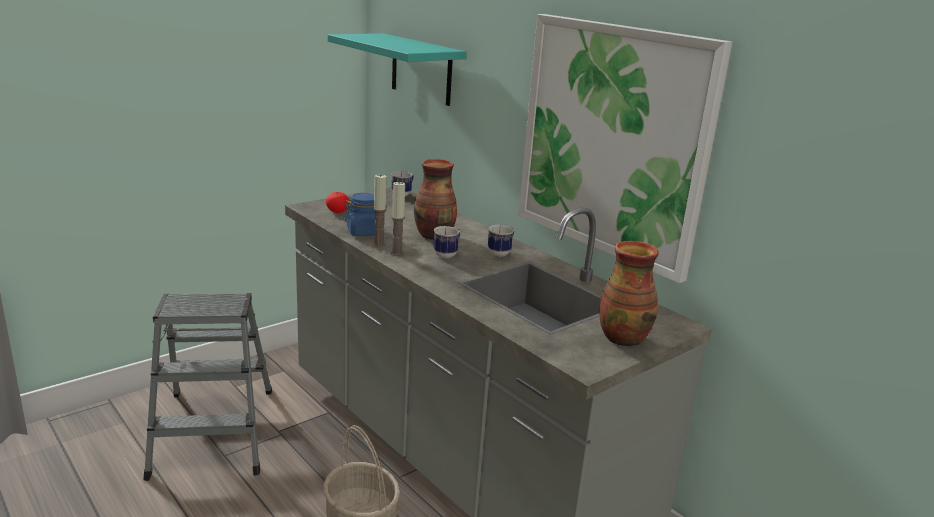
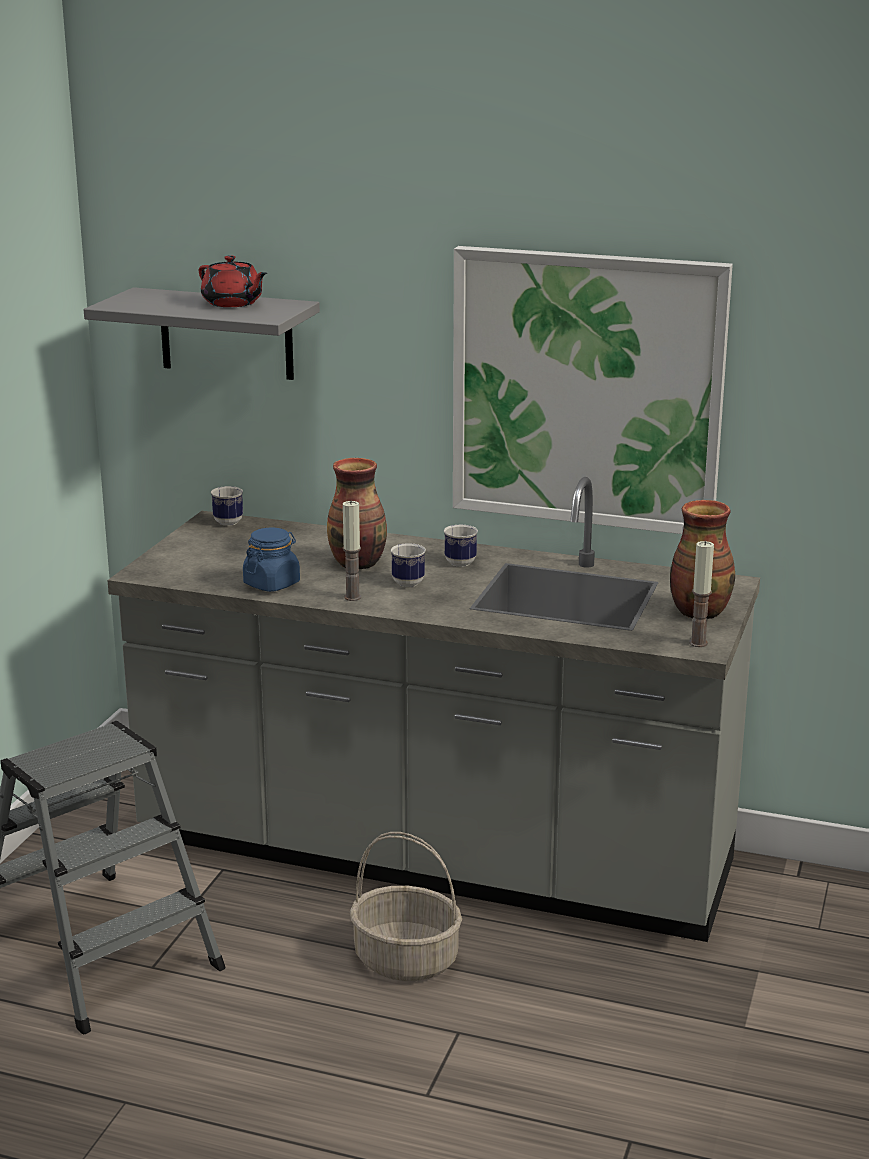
camera: 30 degrees left, 0 degrees up
(337, 211) = (190, 568): tomato -> none
(379, 244) = (314, 593): candle -> candle (698, 643)
(412, 44) = (233, 303): none -> red teapot
(421, 69) = (226, 334): turquoise shelf -> grey shelf

